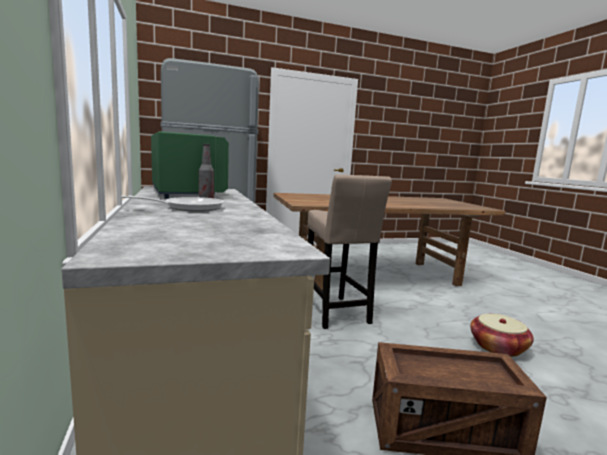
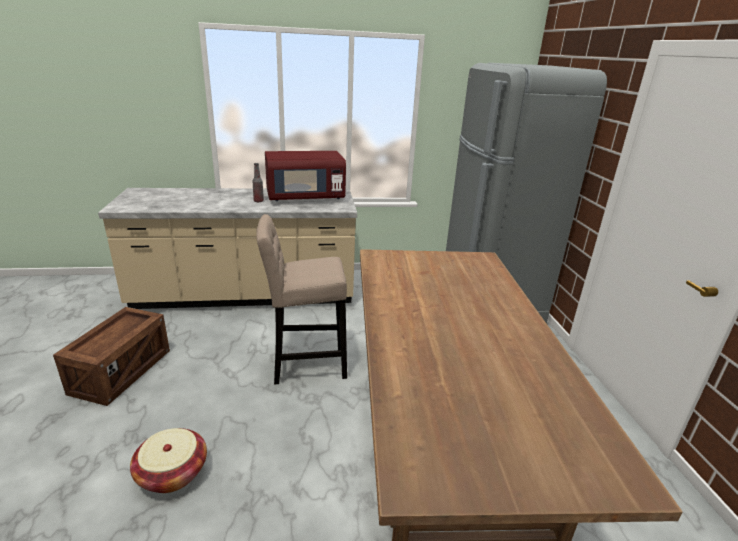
camera: 100 degrees right, 15 degrees up
(185, 193) = (305, 197): green microwave -> red microwave
(189, 208) = (230, 197): frying pan -> none

